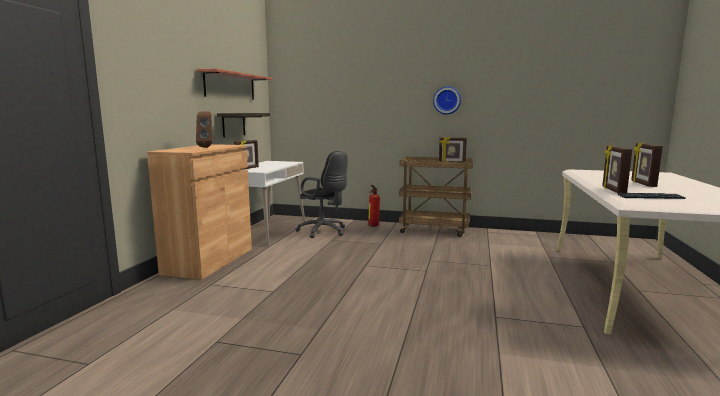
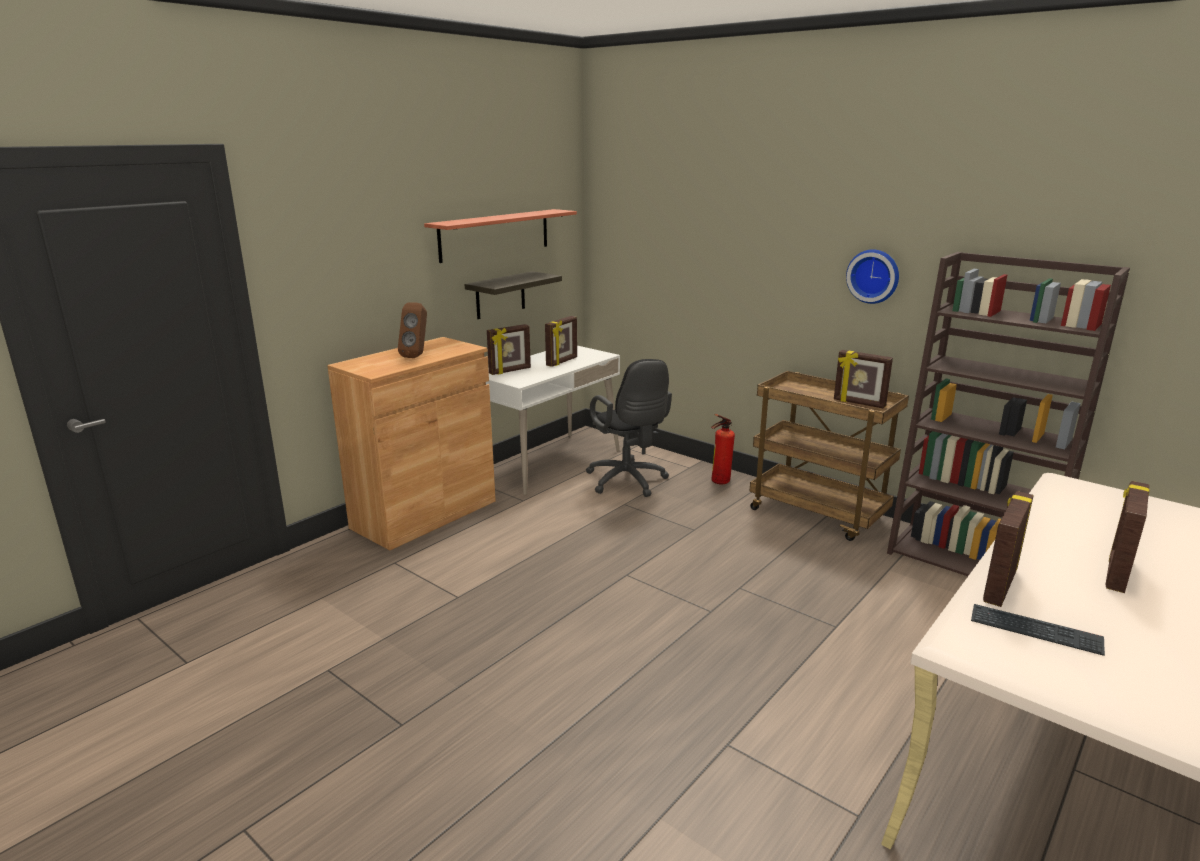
camera: 25 degrees right, 10 degrees up
(274, 165) = (562, 362): none -> picture frame
(518, 235) = (972, 561): none -> brown bookcase

